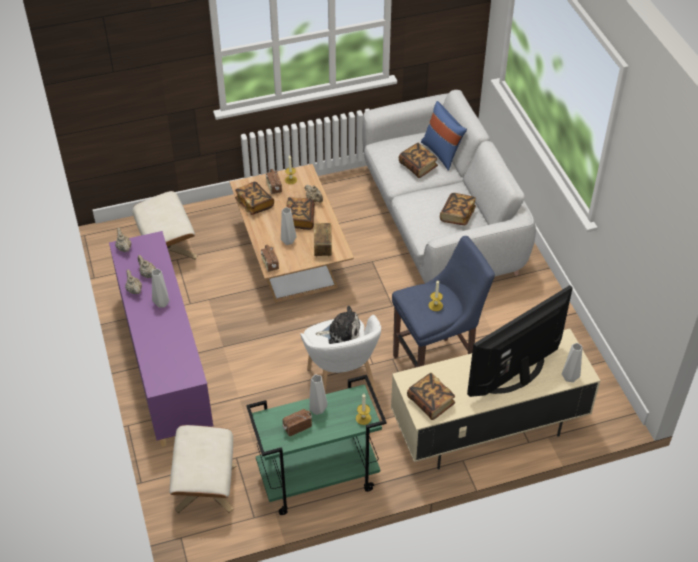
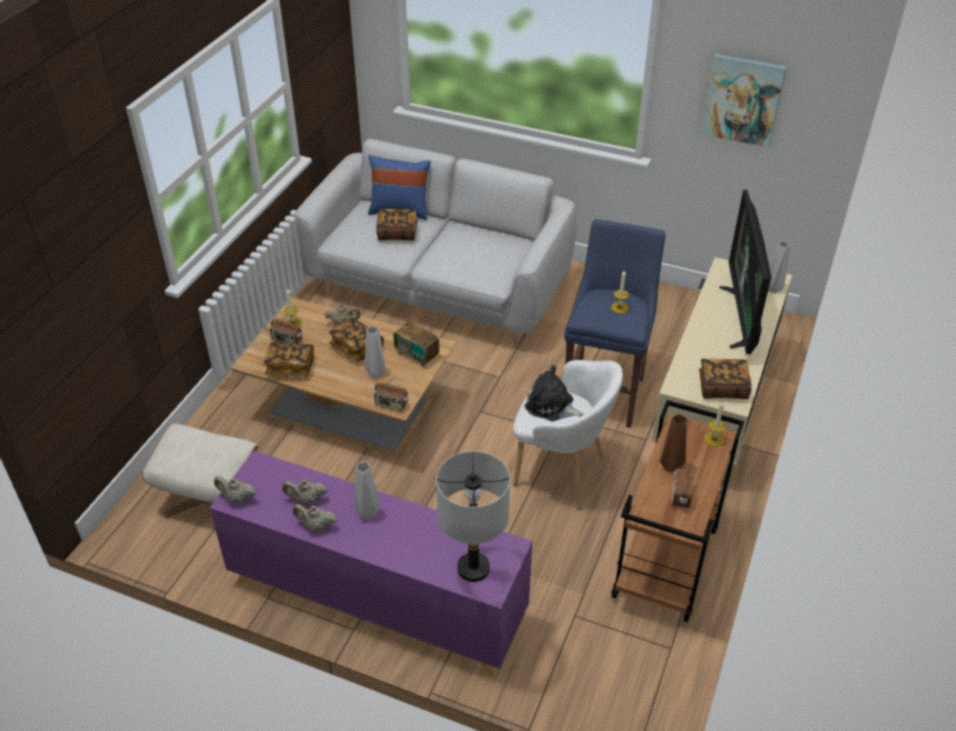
camera: 50 degrees left, 5 degrees down
(164, 370) = (474, 568): none -> grey table lamp
(205, 487) = (591, 669): beige ottoman -> none
(317, 480) = (666, 564): green cart -> brown cart
(318, 409) = (670, 465): grey vase -> brown vase
(341, 333) = (551, 405): plush toy -> plush toy turned 105 degrees counterclockwise
(457, 215) = (491, 246): book -> none
(642, 222) = (743, 99): none -> picture

